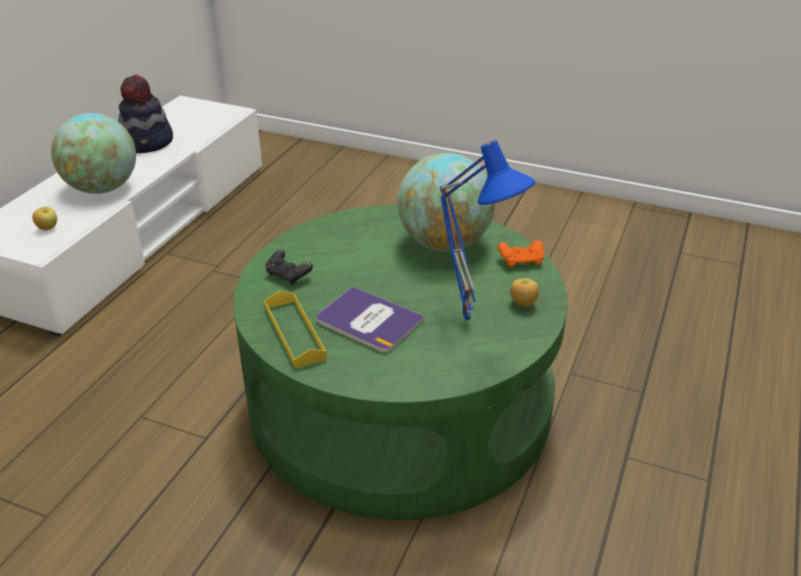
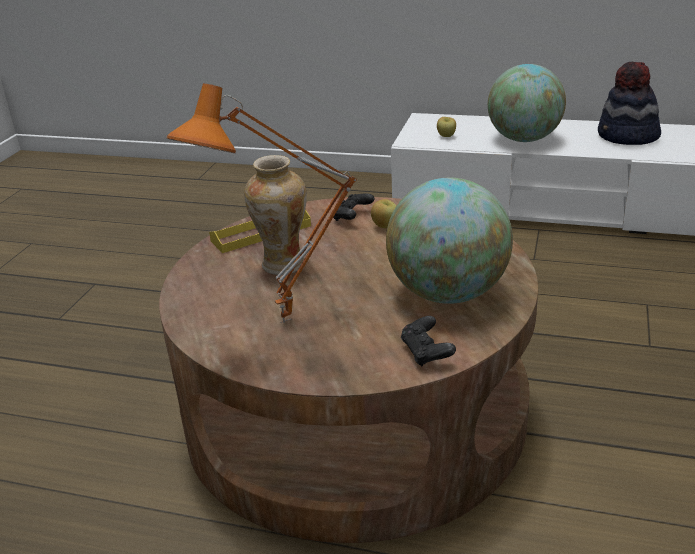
camera: 85 degrees right, 5 degrees down
(369, 321) = (282, 265): book -> vase
(400, 399) = (355, 409): green coffee table -> brown coffee table
(470, 321) = (288, 323): blue table lamp -> orange table lamp
(521, 261) = (426, 353): orange game controller -> black game controller
(523, 304) = (328, 358): apple -> apple (385, 226)

